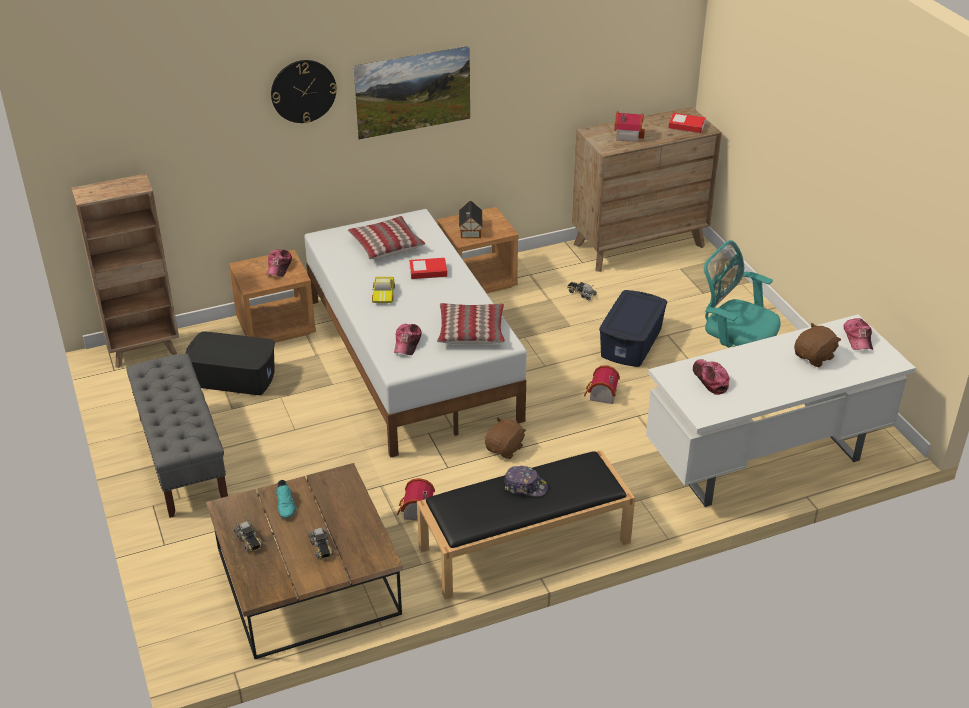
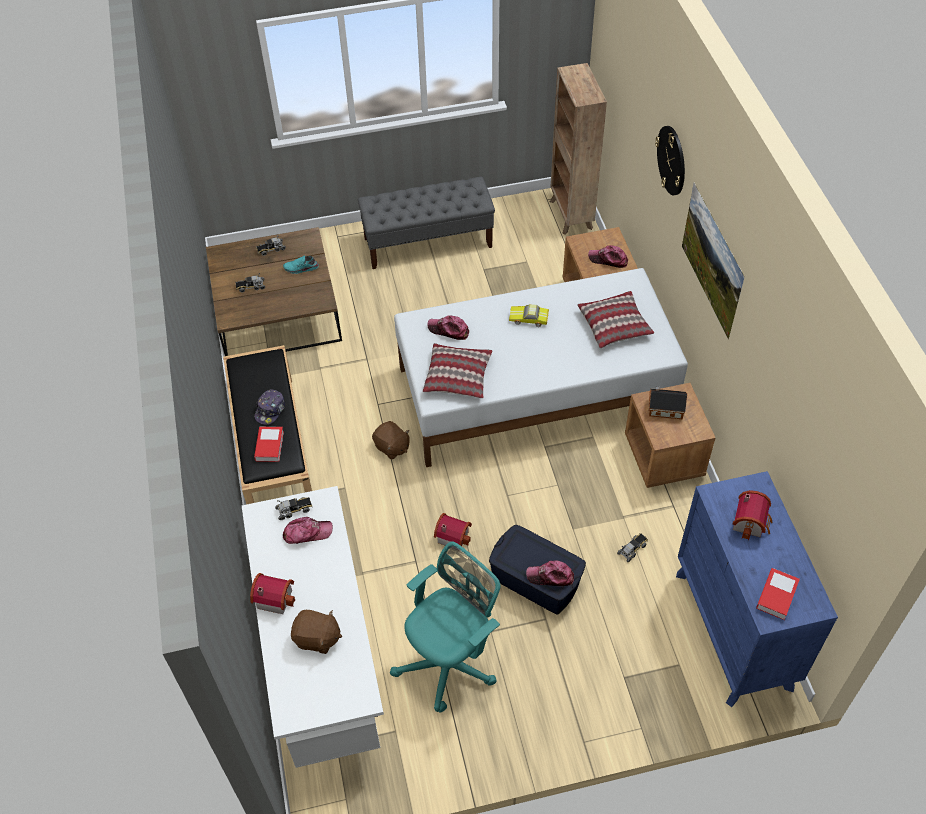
camera: 100 degrees right, 15 degrees up
(233, 377) = (525, 270): black storage box -> none
(416, 511) = (331, 378): toy house -> toy house (274, 597)
(428, 271) = (562, 354): book -> book (269, 446)
(639, 245) = (733, 630): brown dresser -> blue dresser
(688, 391) = (294, 510): none -> toy truck
(814, 357) = (317, 638): brown plush toy -> brown plush toy turned 45 degrees counterclockwise
(858, 338) = (338, 694): cap -> cap (550, 576)

